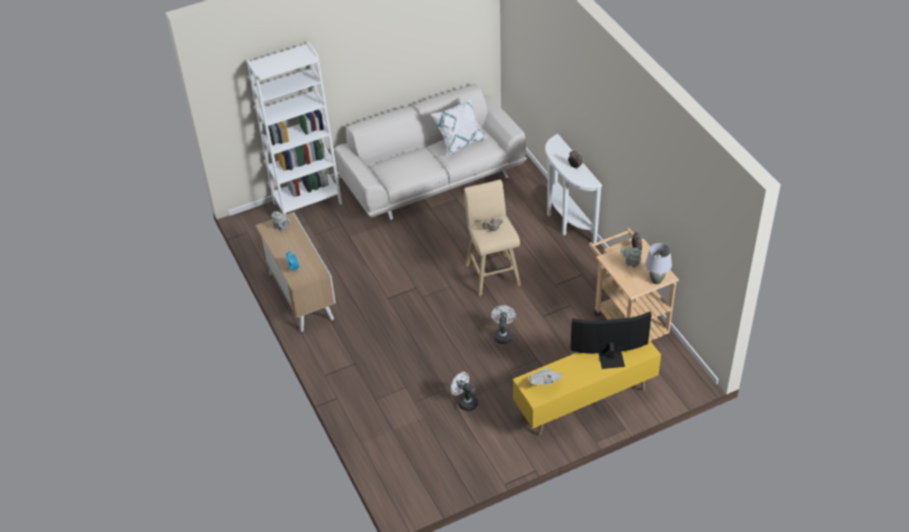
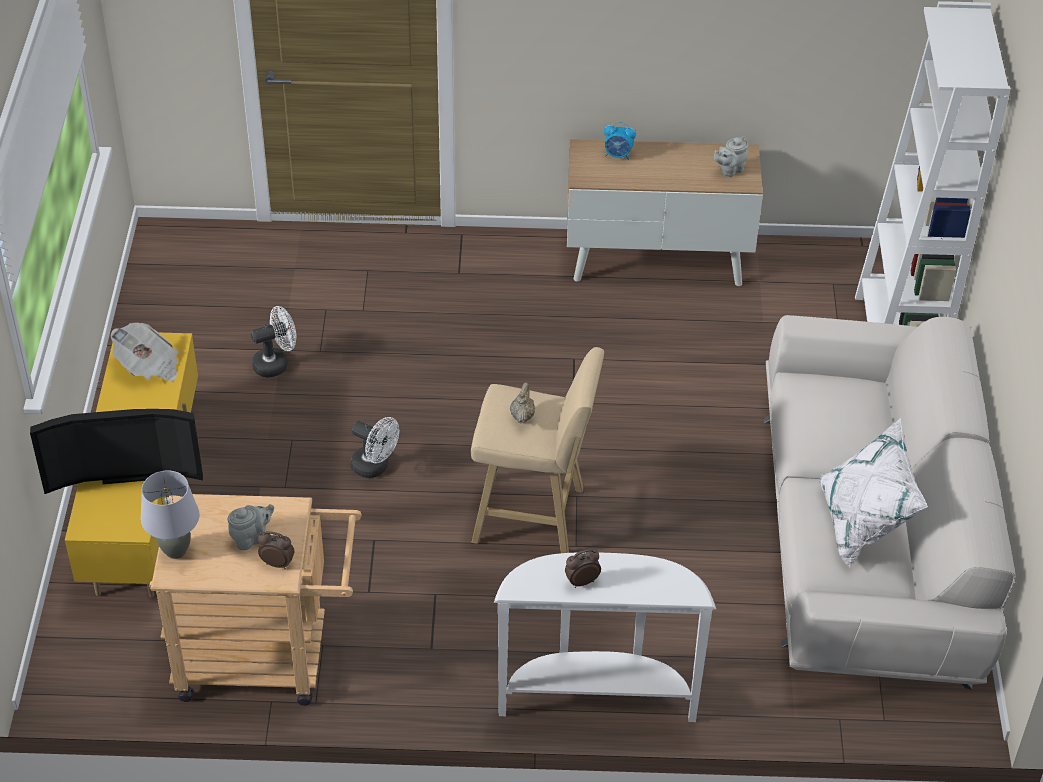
camera: 115 degrees right, 0 degrees up
(611, 355) = (125, 472): television -> television turned 60 degrees clockwise

